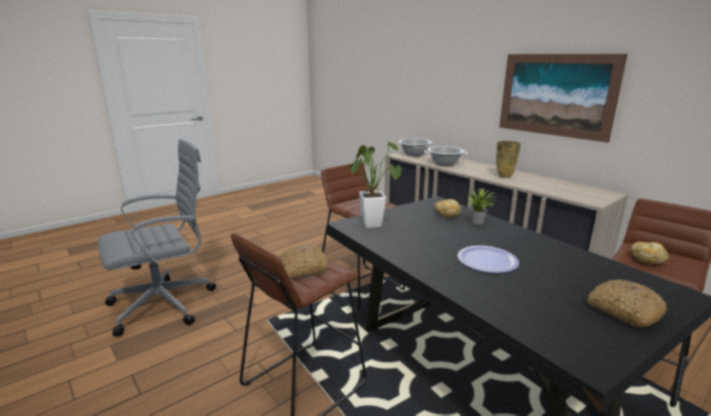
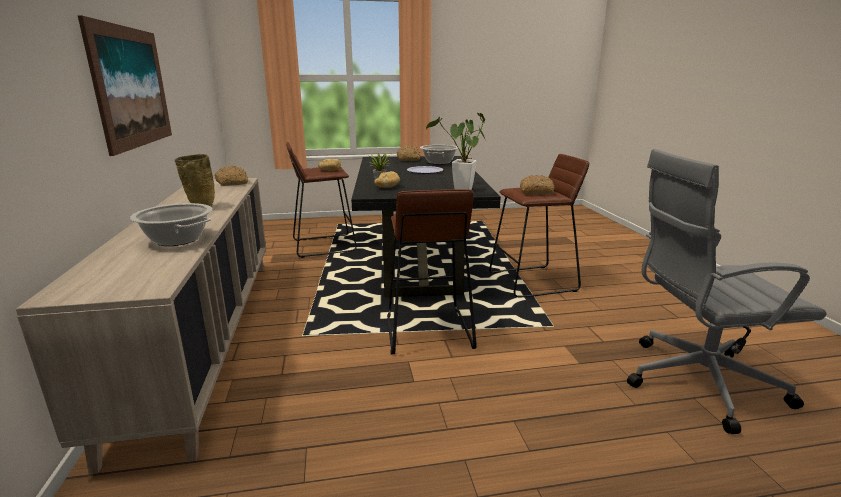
camera: 150 degrees left, 0 degrees up
(414, 154) = (117, 280): cooking pot -> cooking pot (439, 162)
(584, 197) = (233, 183): none -> bread

